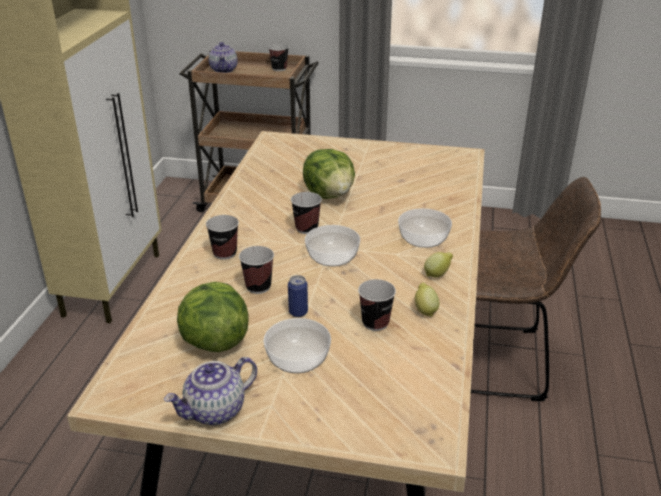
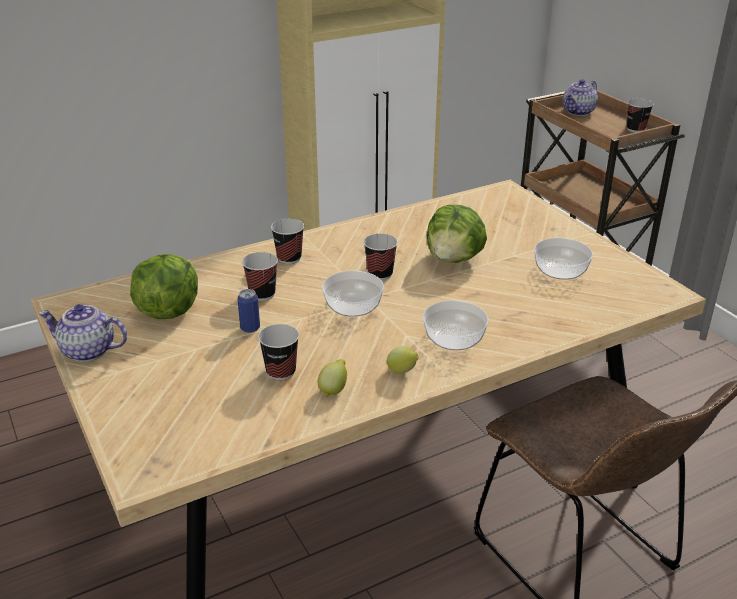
camera: 50 degrees right, 0 degrees up
(299, 358) = (188, 357): bowl -> bowl (561, 271)

